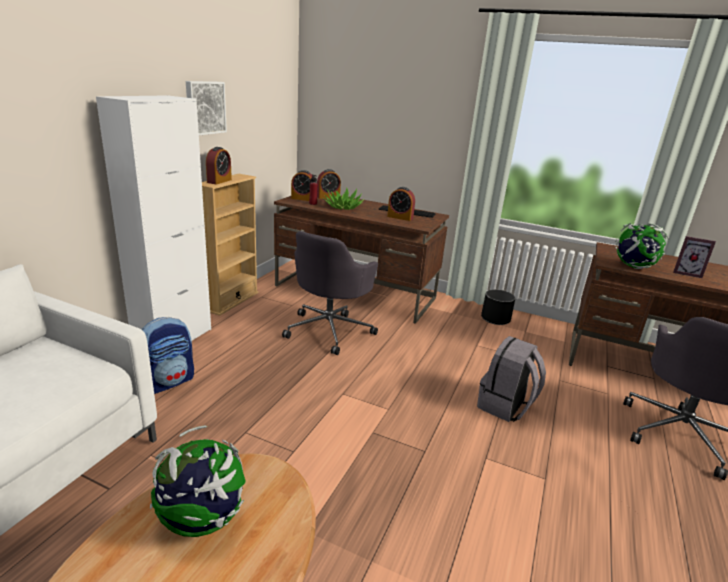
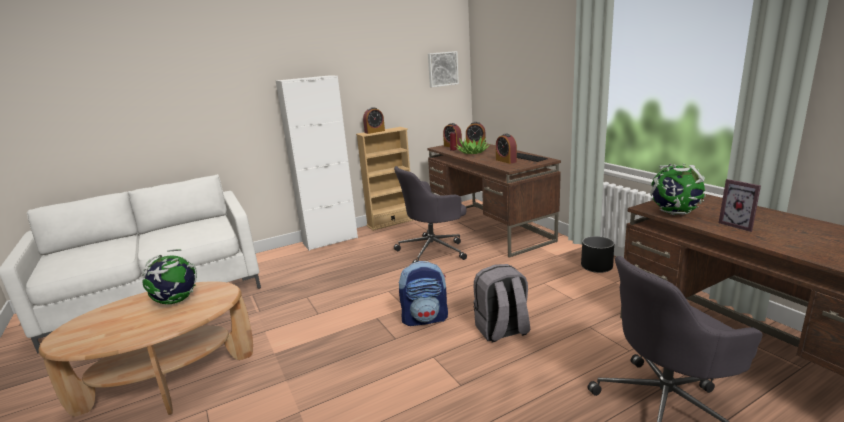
camera: 40 degrees right, 5 degrees down
(168, 382) = (301, 262): backpack -> backpack (425, 318)
(204, 107) = (366, 81): picture -> picture (442, 69)

